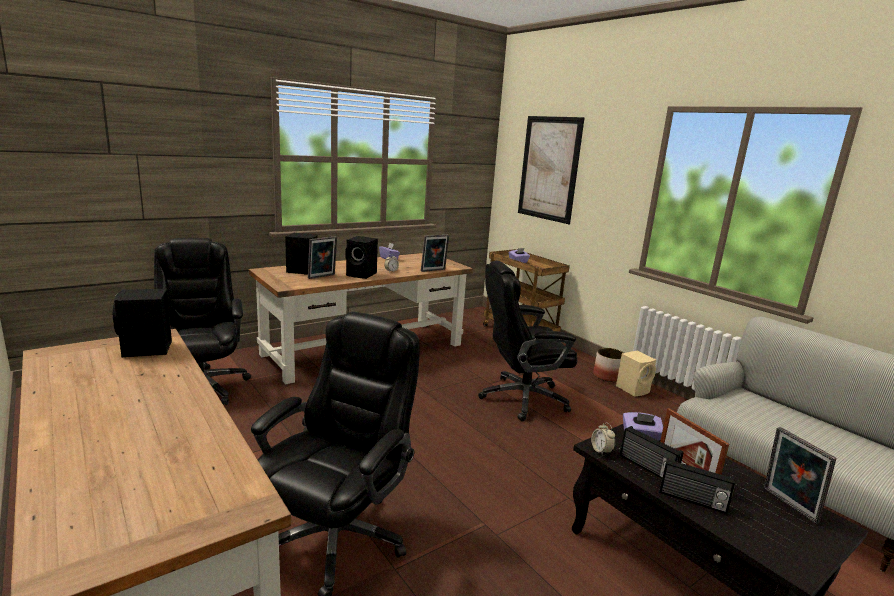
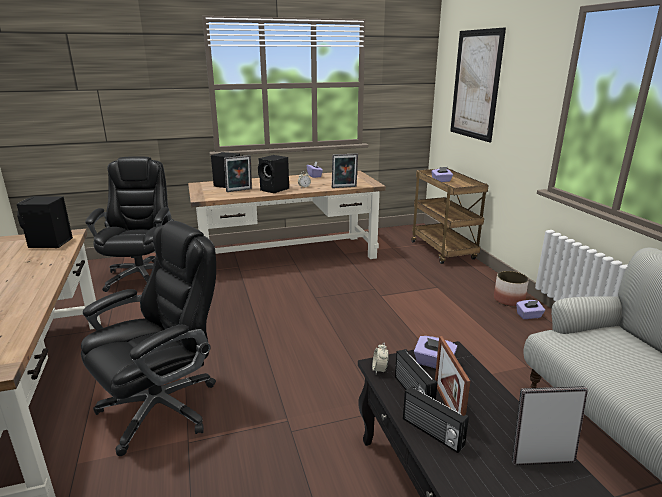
camera: 20 degrees right, 5 degrees up
(521, 398) = (401, 312): black office chair -> none
(633, 389) = (529, 316): beige speaker -> purple tissue box
(787, 505) = (541, 458): picture frame -> picture frame turned 90 degrees clockwise

